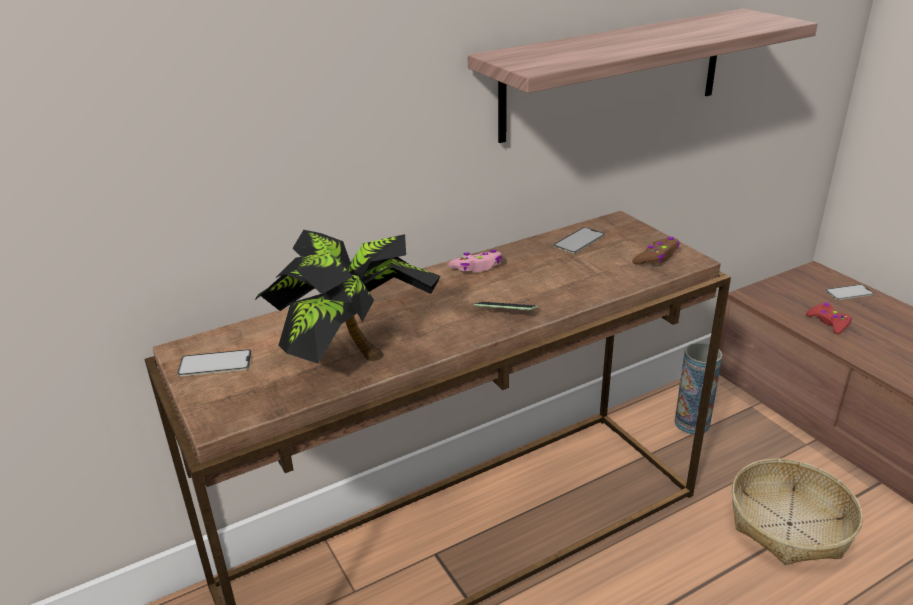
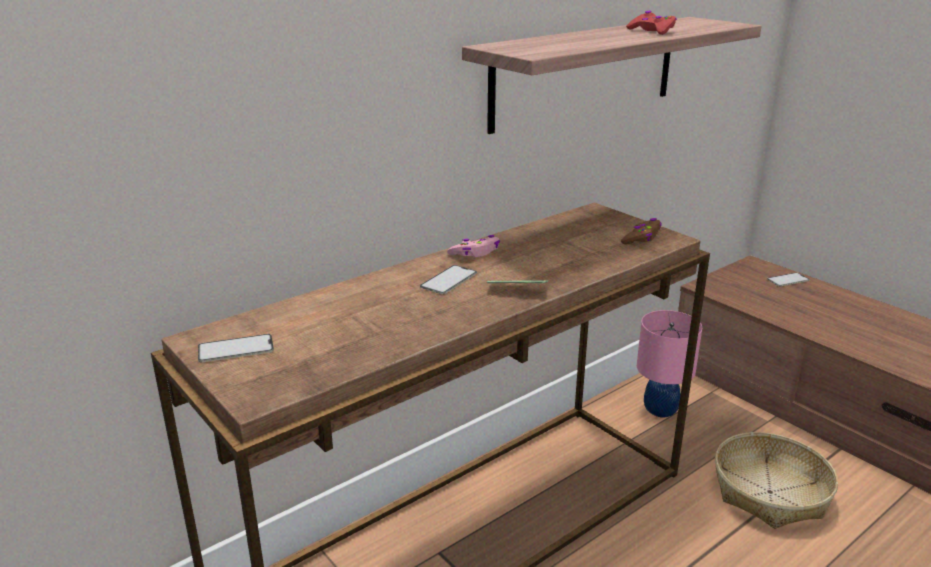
camera: 10 degrees left, 5 degrees down
(352, 359) = (379, 336): potted plant -> none
(579, 241) = (565, 227): phone -> phone (449, 280)
(692, 423) = (661, 410): vase -> pink table lamp
(828, 322) = (777, 305): red game controller -> red game controller (652, 31)

